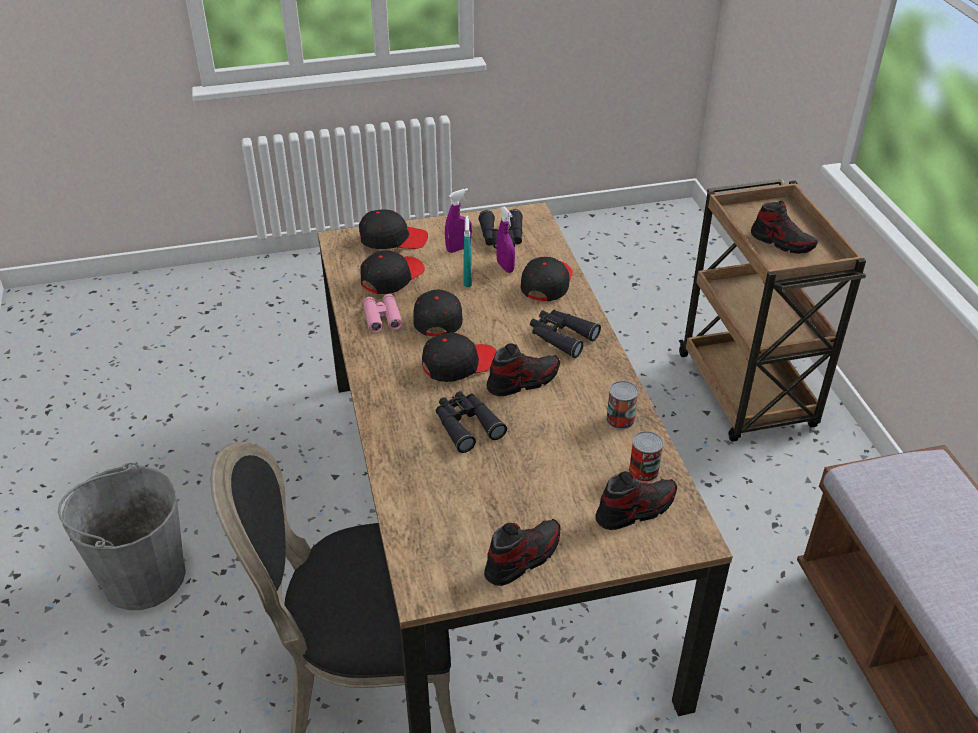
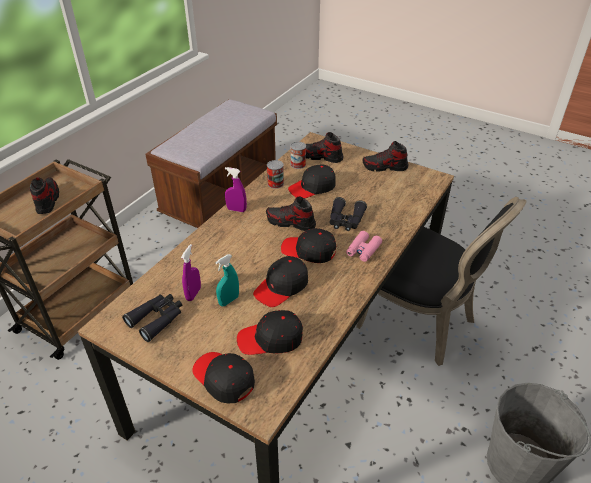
camera: 135 degrees left, 0 degrees up
(382, 318) = (315, 309): pink binoculars -> pink binoculars (363, 250)
(458, 248) = (196, 331): purple spray bottle -> purple spray bottle (236, 210)
(547, 283) = (191, 265): black cap -> black cap (312, 188)
(561, 337) = (238, 231): black binoculars -> none

